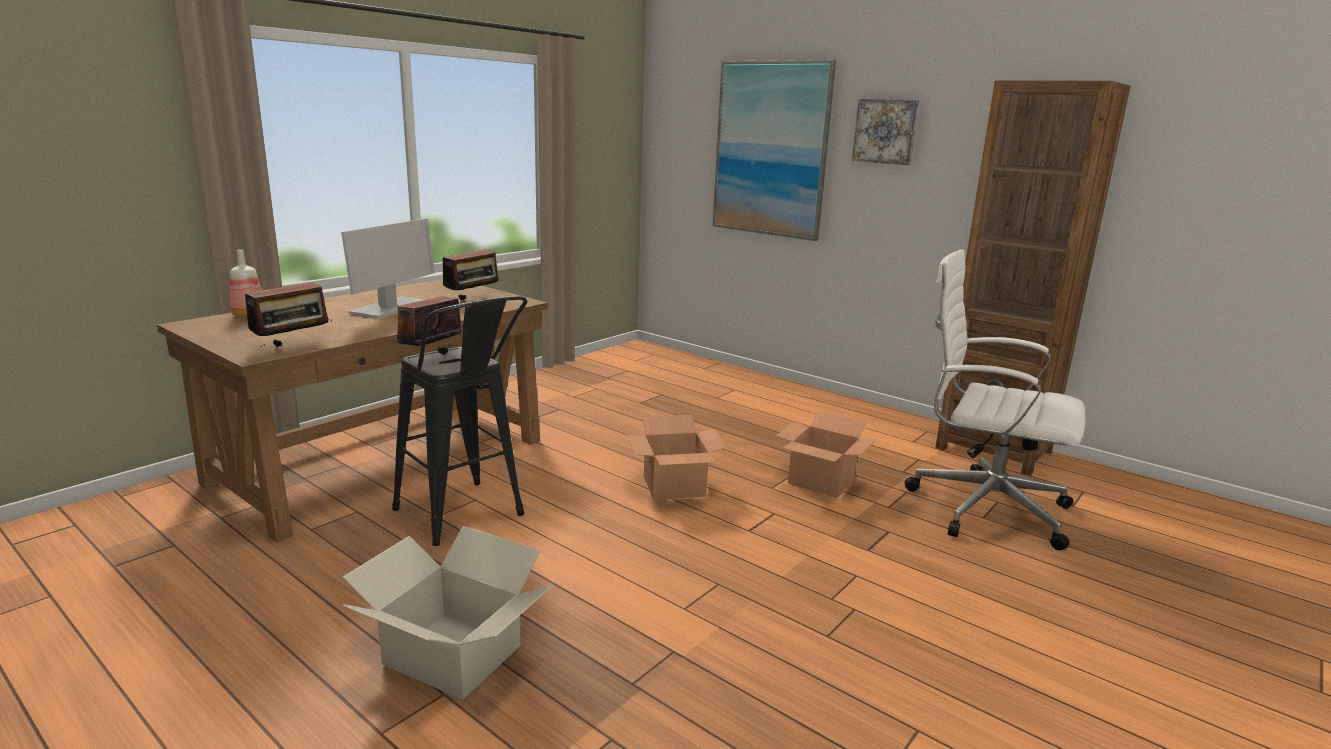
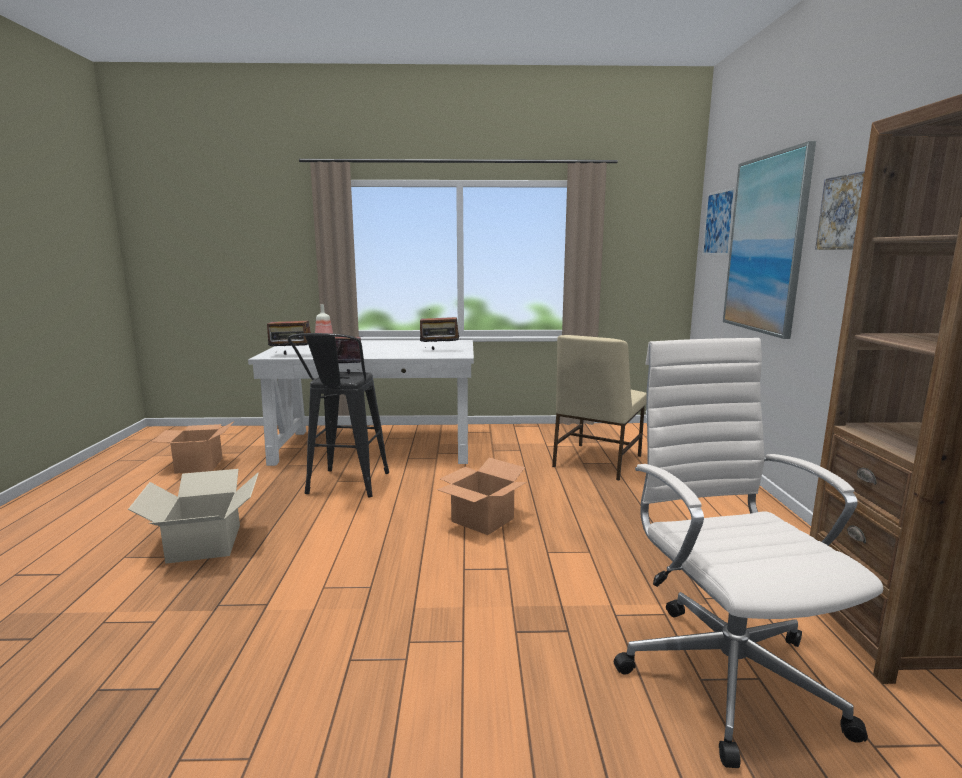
camera: 50 degrees right, 5 degrees down
(382, 460) = (376, 446): brown desk -> white desk
(390, 308) = (385, 348): monitor -> none
(647, 398) = (596, 461): none -> beige chair
(685, 119) = (719, 223): none -> picture
(822, 481) = (601, 567): cardboard box -> cardboard box (199, 466)

